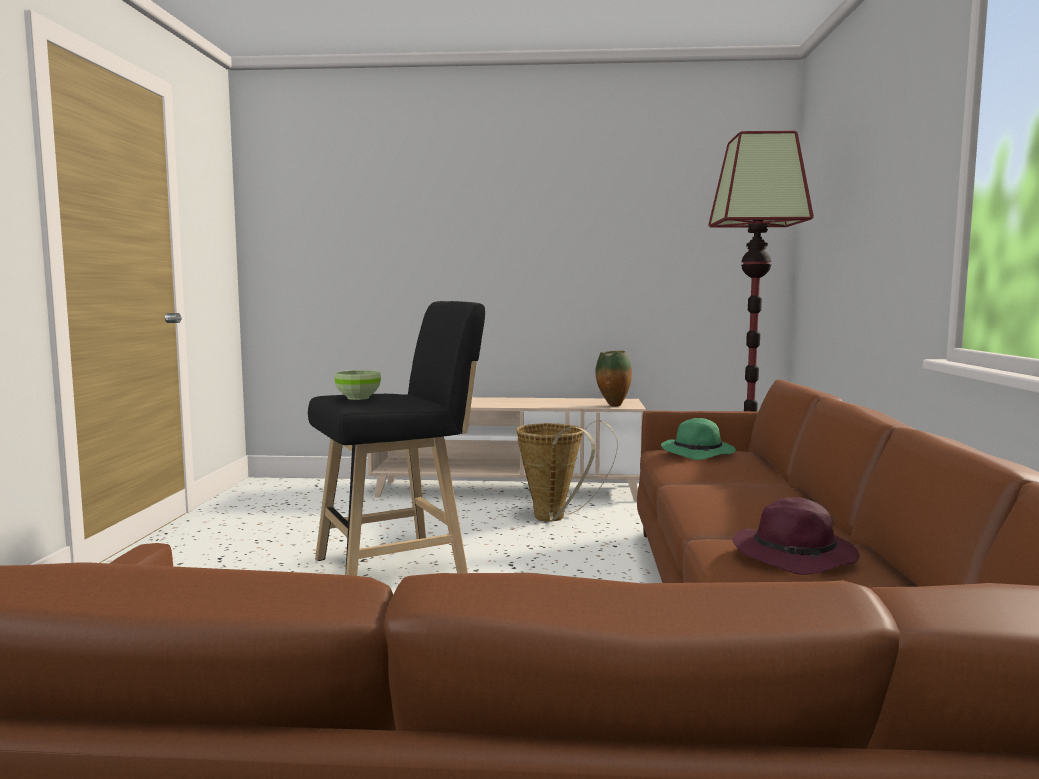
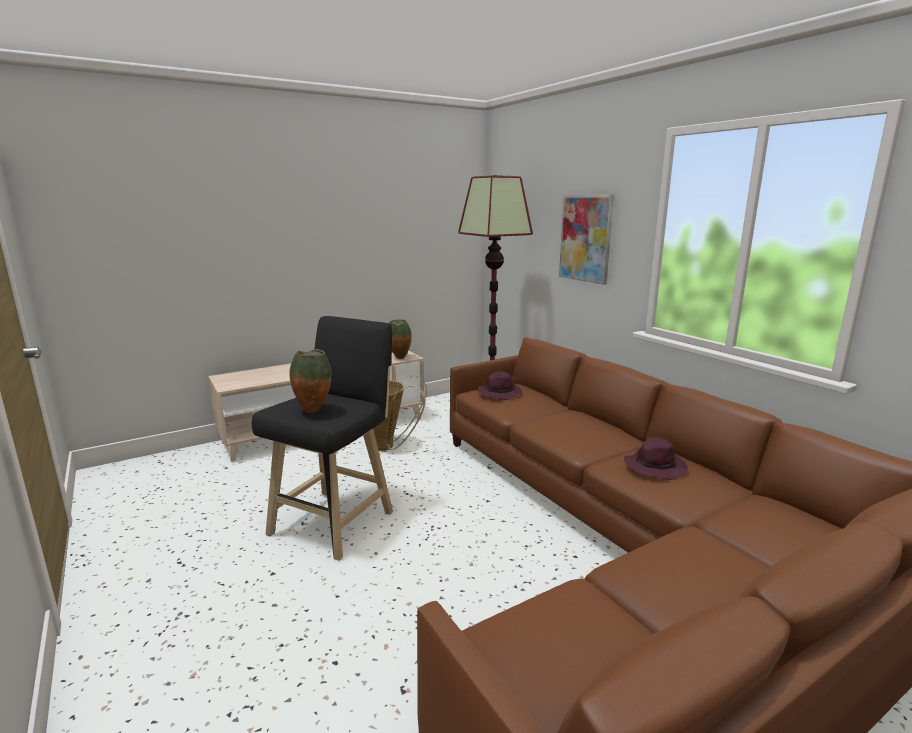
camera: 35 degrees left, 10 degrees up
(358, 398) = (313, 410): green bowl -> vase
(699, 453) = (500, 393): green hat -> purple hat
(885, 212) = (585, 238): none -> picture

